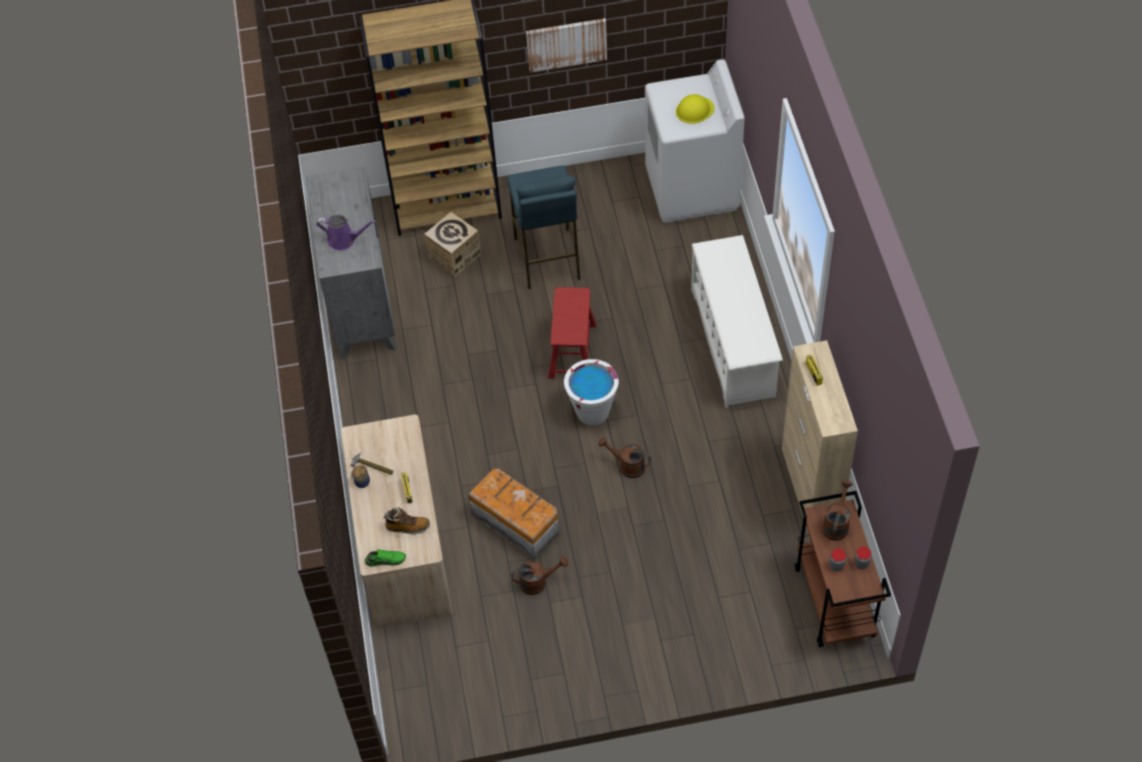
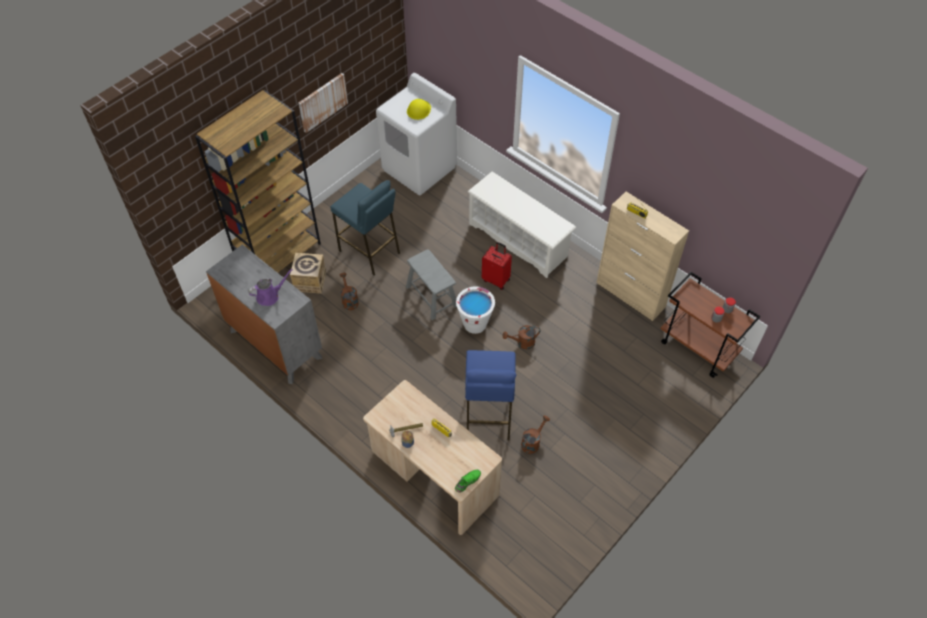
camera: 40 degrees left, 0 degrees up
(407, 527) = (462, 452): boot -> none
(515, 522) = (488, 415): storage box -> blue stool
(572, 351) = (432, 296): red stool -> grey stool
(663, 375) = (496, 280): none -> red suitcase
(836, 523) = (694, 296): brown watering can -> brown watering can (349, 300)

